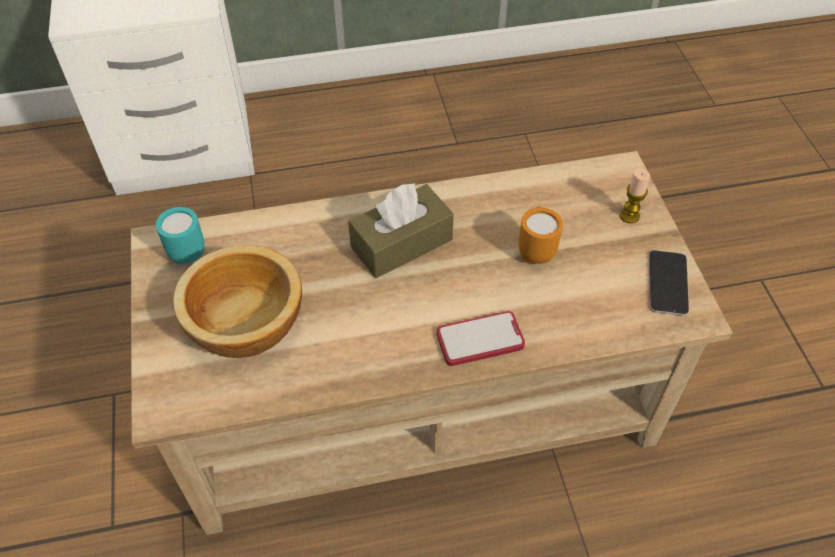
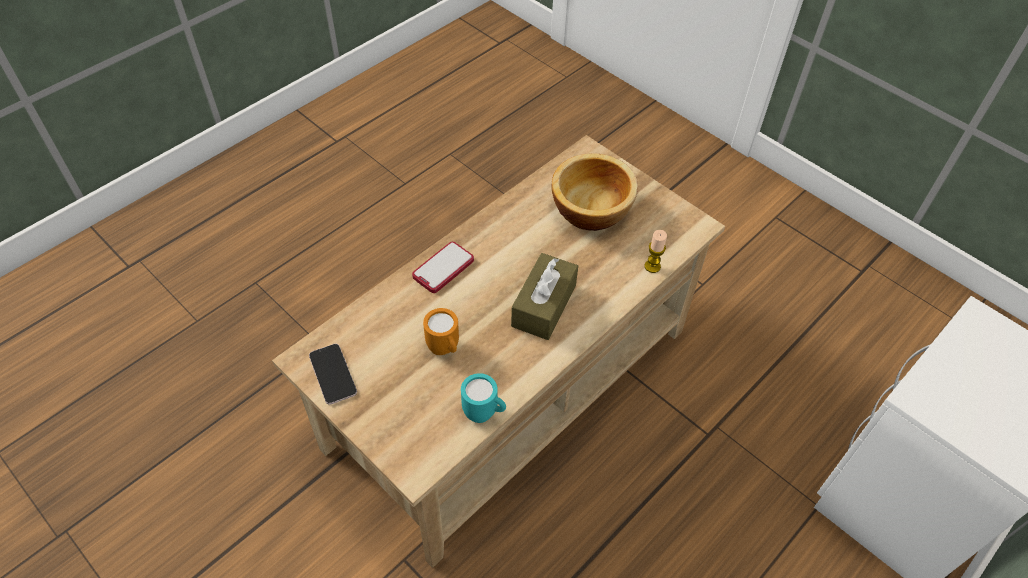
camera: 145 degrees right, 0 degrees up
(185, 251) = (674, 229): turquoise mug -> turquoise mug (484, 414)
(629, 215) = (388, 421): candle -> candle (652, 266)

